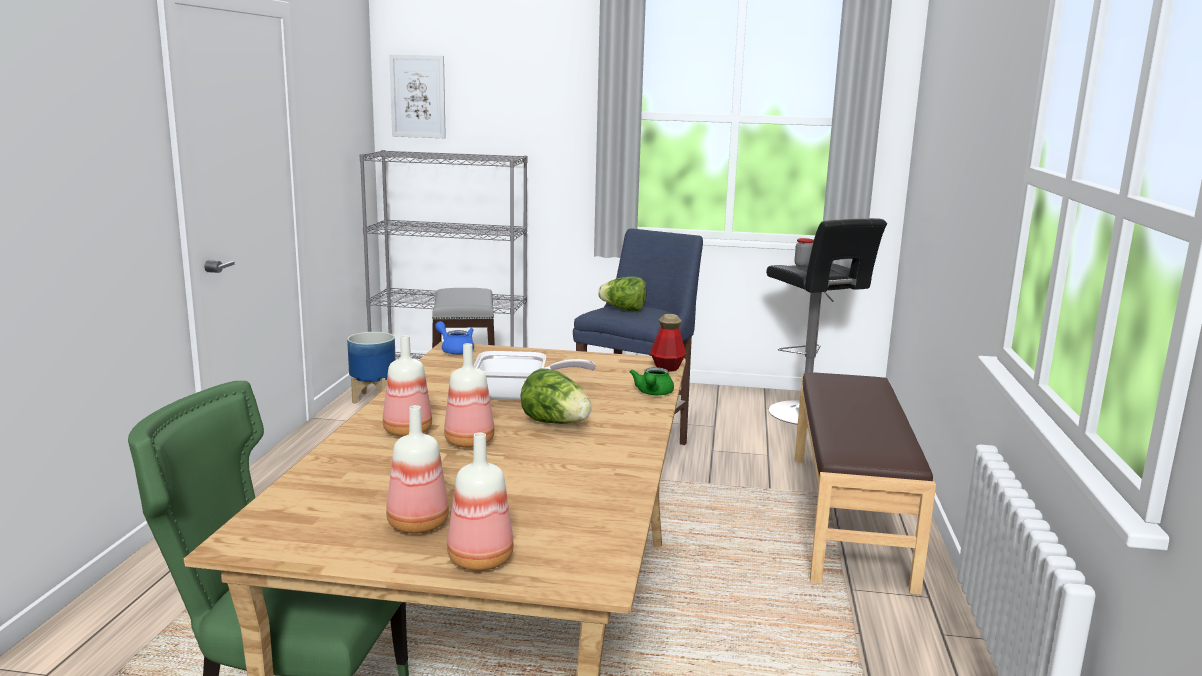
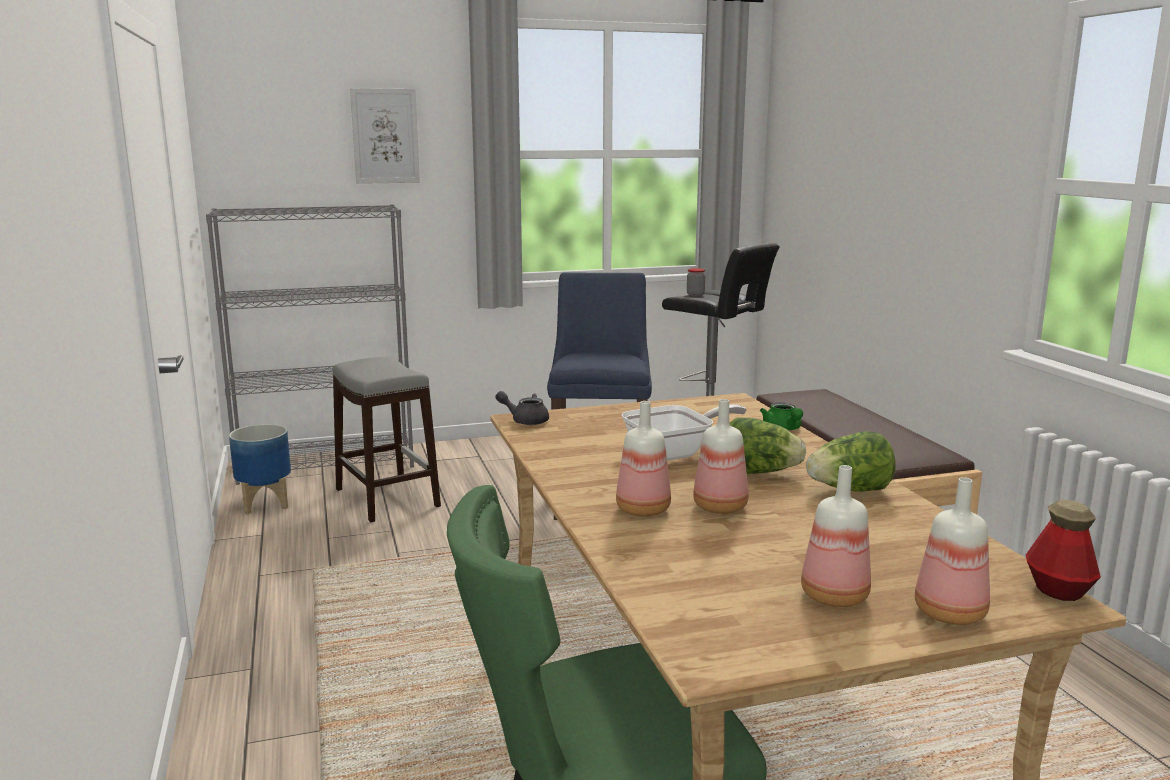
camera: 25 degrees left, 0 degrees up
(418, 96) = (252, 142): picture -> picture (385, 136)
(455, 350) = (525, 420): blue teapot -> grey teapot
(623, 309) = (589, 357): lettuce -> lettuce (850, 490)
(667, 367) = (748, 403): bottle -> bottle (1058, 590)

